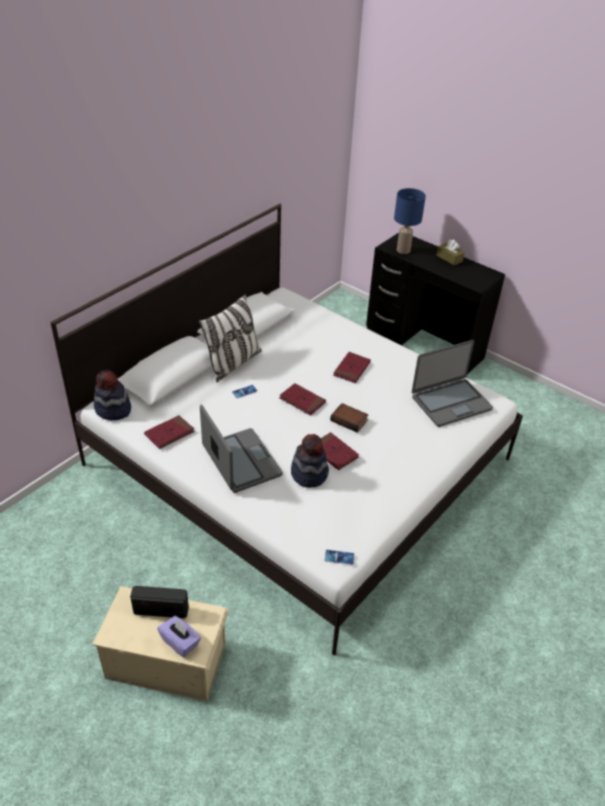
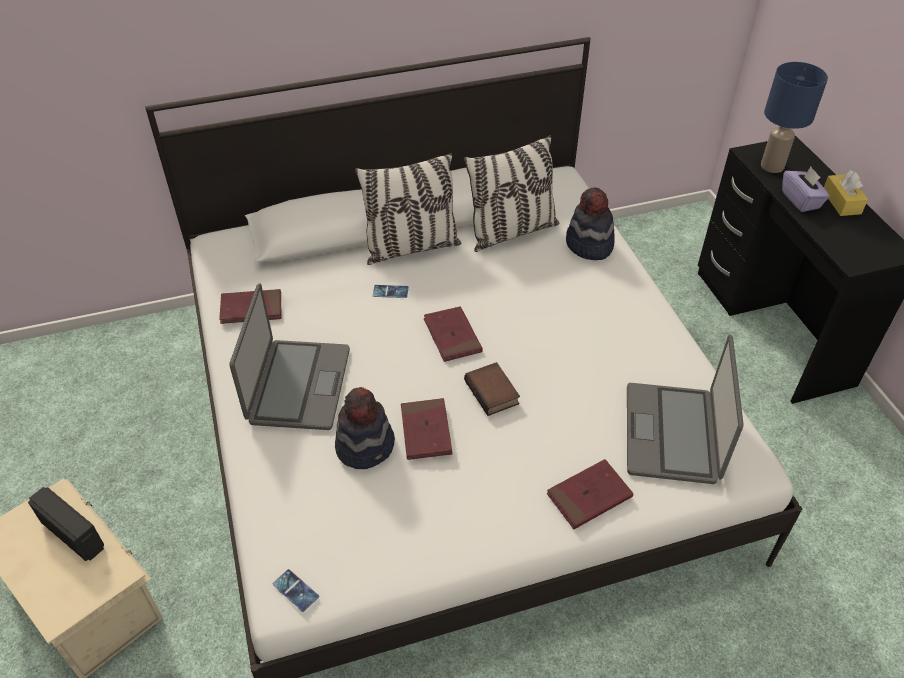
camera: 35 degrees right, 5 degrees up
(113, 410) = (219, 251): hat -> hat (589, 245)
(180, 642) = (53, 590): purple tissue box -> purple tissue box (801, 200)
(282, 334) = (511, 232): none -> pillow
(351, 369) = (564, 319): red book -> red book (589, 496)
(449, 258) = (841, 202): brown tissue box -> yellow tissue box
(450, 402) = (673, 434): laptop -> laptop turned 90 degrees clockwise

